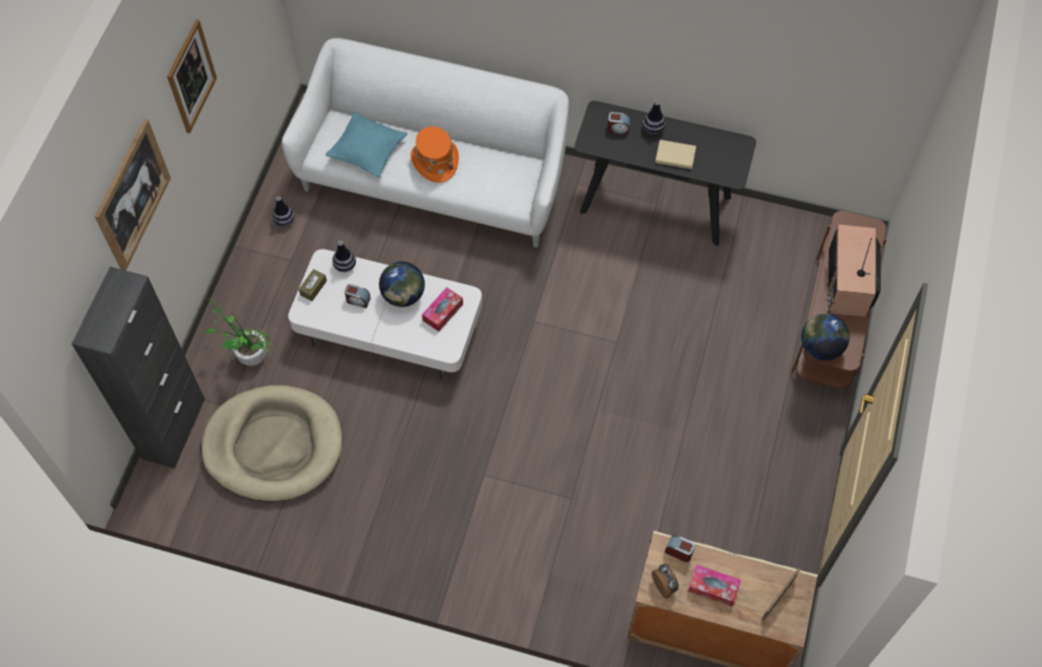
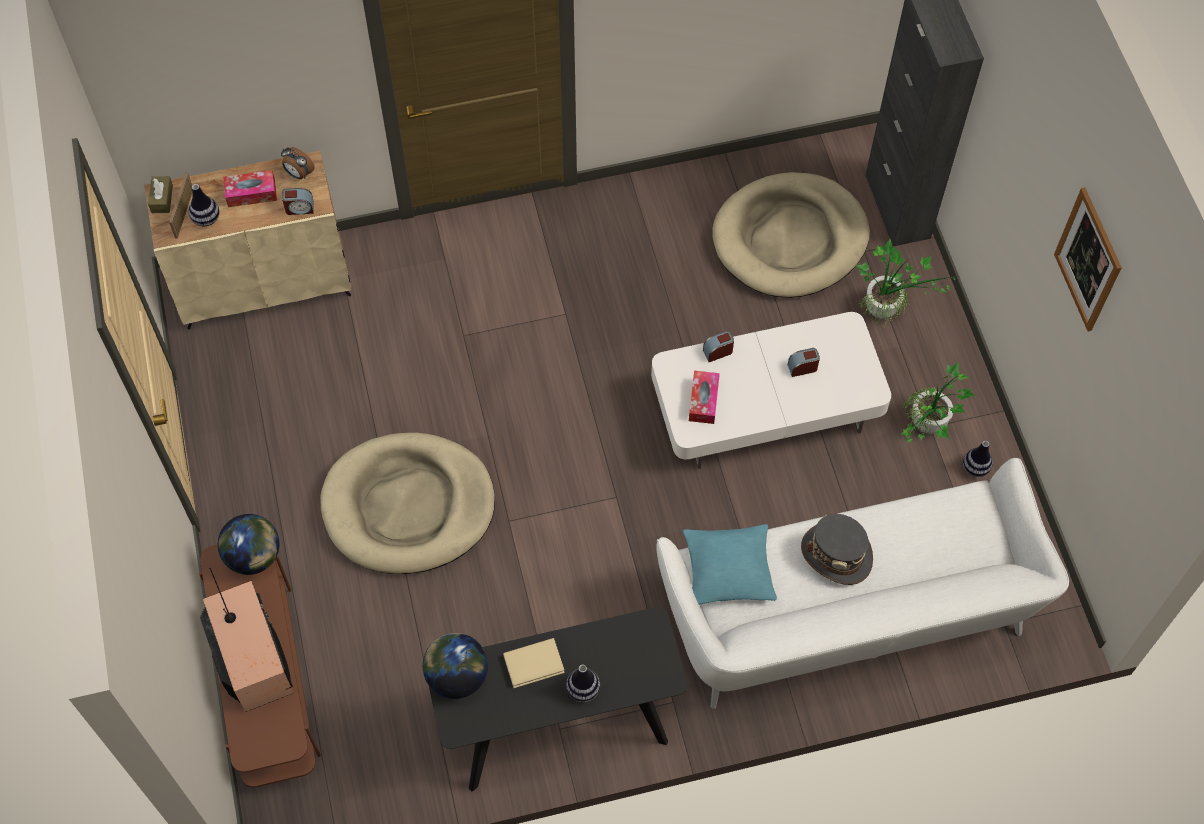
camera: 150 degrees right, 0 degrees up
(132, 195) = (1021, 111): picture -> none
(294, 260) = (926, 429): none -> potted plant
(313, 288) = (859, 357): brown tissue box -> brown tissue box (162, 199)
(345, 265) = (846, 397): vase -> vase (206, 218)
(367, 150) = (925, 527): turquoise pillow -> turquoise pillow (728, 570)
(403, 295) = (759, 397): globe -> globe (457, 676)
(434, 161) = (836, 554): orange hat -> grey hat
(618, 129) = (627, 666): alarm clock -> alarm clock (718, 351)
(681, 387) = (408, 506): none -> beige dog bed

